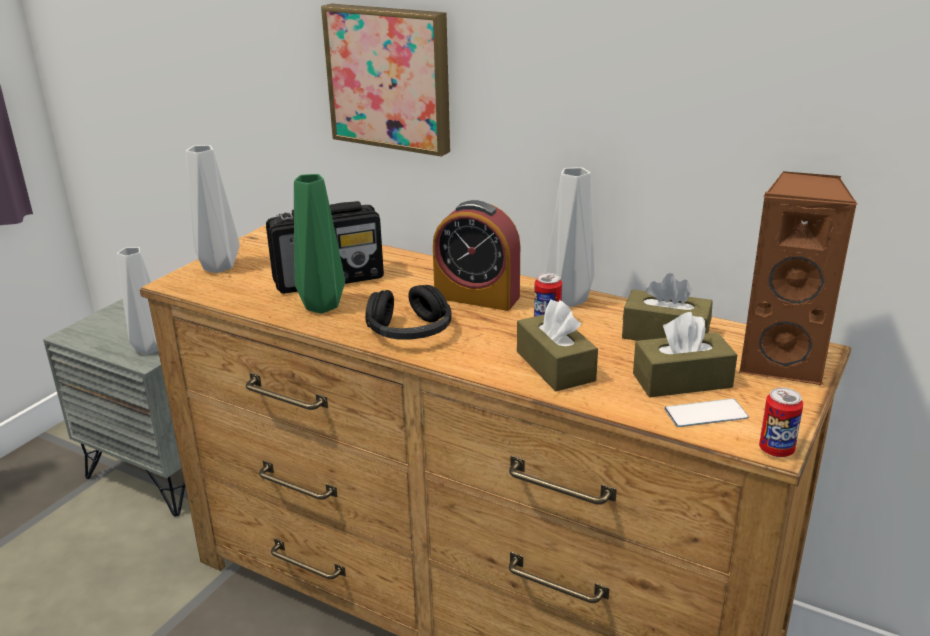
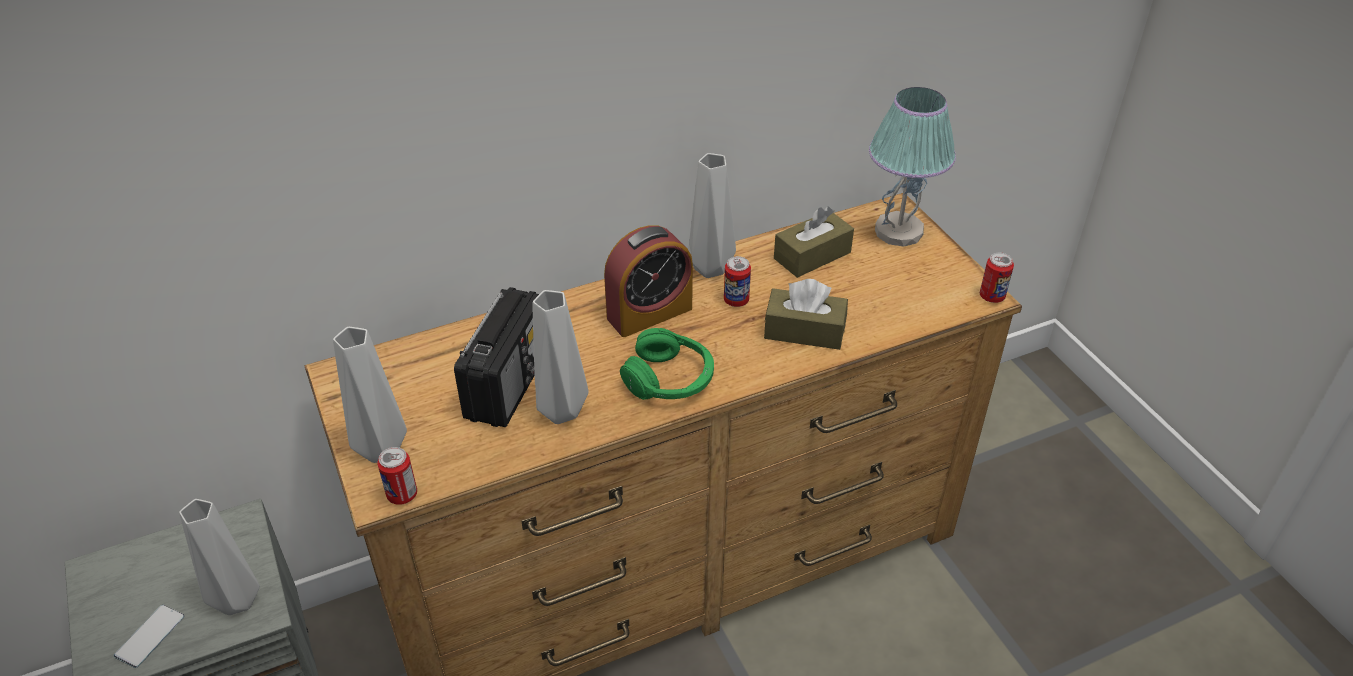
camera: 55 degrees left, 15 degrees up
(182, 288) = (402, 495): none -> can
(319, 306) = (559, 413): green vase -> grey vase
(390, 77) = (454, 144): picture -> none
(410, 331) = (670, 379): black headphones -> green headphones
(682, 380) = (880, 285): brown tissue box -> none
(705, 414) = (928, 299): phone -> phone (150, 636)
(782, 363) = (898, 231): brown speaker -> table lamp

